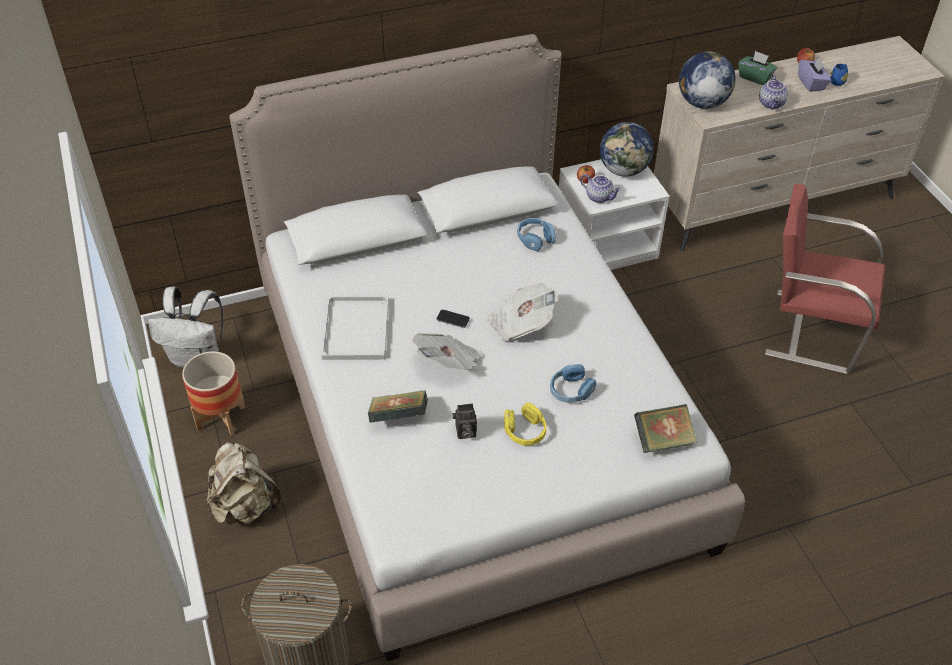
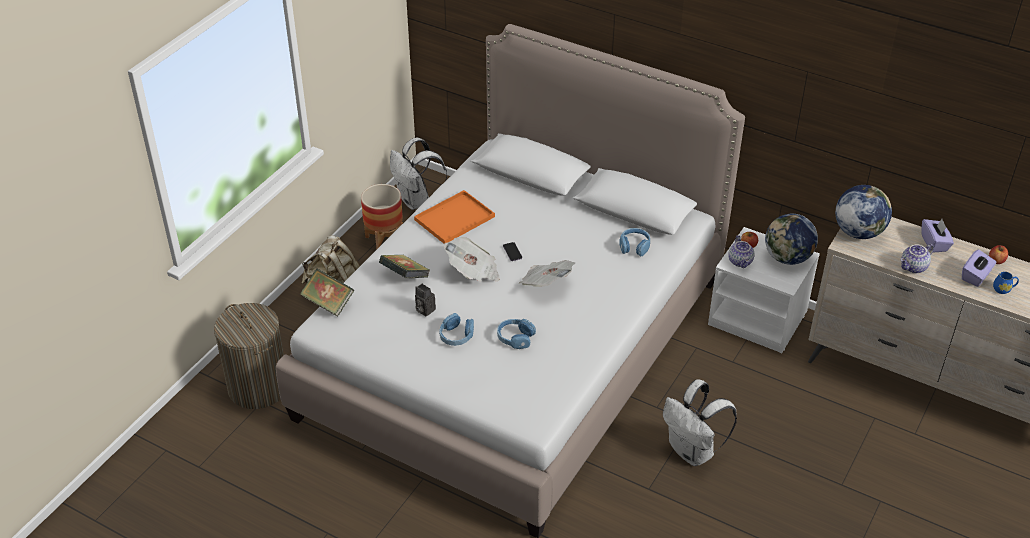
camera: 50 degrees right, 5 degrees down
(357, 330) = (454, 219): white tray -> orange tray
(524, 431) = (456, 336): yellow headphones -> blue headphones
(663, 440) = (522, 404): book -> book (328, 303)
(712, 382) = (693, 451): none -> white backpack
(755, 77) = (934, 243): green tissue box -> purple tissue box
(809, 330) = (821, 481): red chair -> none

